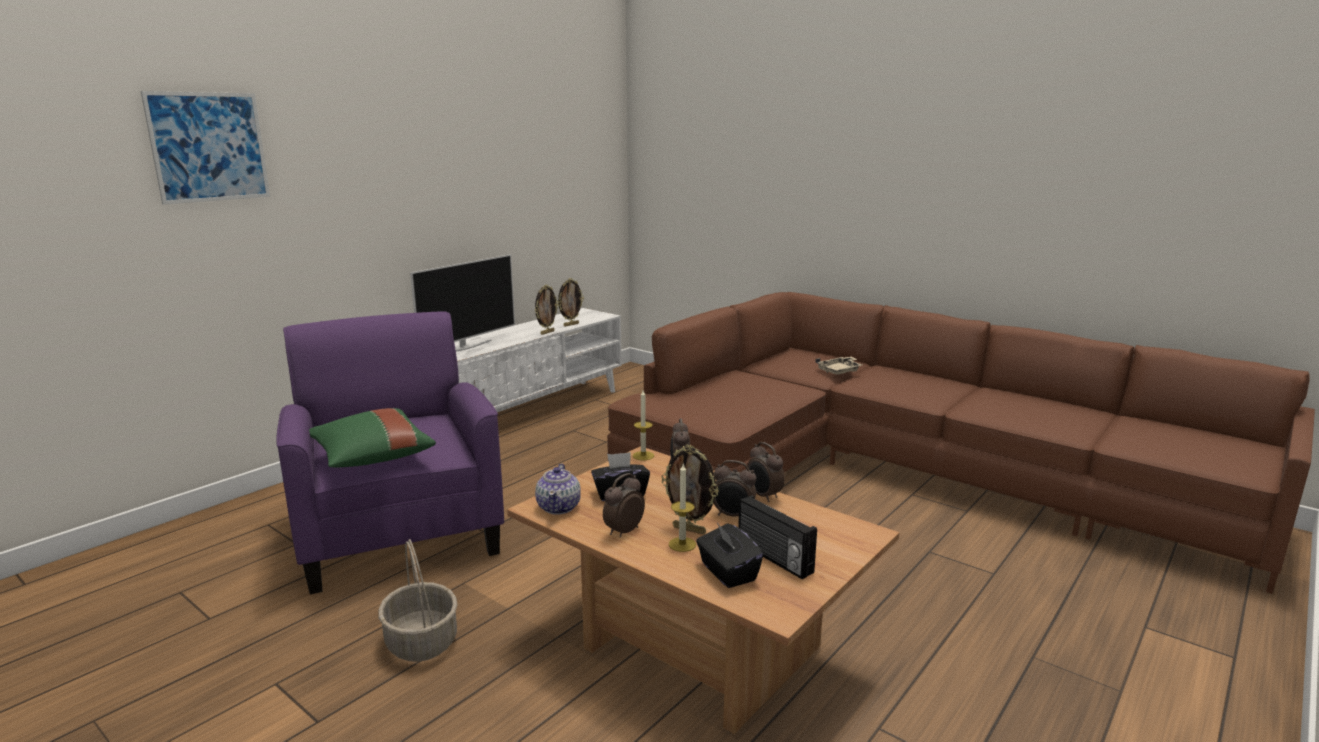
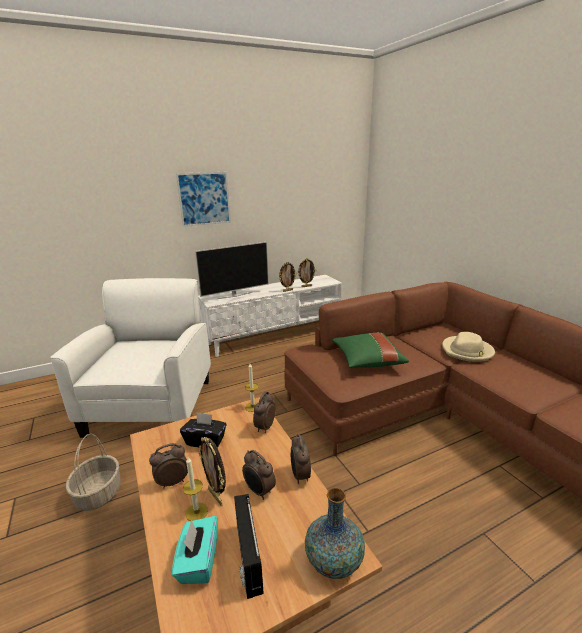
camera: 25 degrees right, 5 degrees up
(209, 147) = (80, 176): picture -> picture (204, 199)
(371, 457) = (116, 367): green pillow -> green pillow (367, 360)
(399, 531) = (152, 405): purple armchair -> white armchair
(559, 507) = (158, 442): teapot -> none
(727, 572) = (198, 561): black tissue box -> turquoise tissue box
(840, 371) = (467, 351): beige tray -> beige hat
(856, 539) = (334, 561): none -> vase

